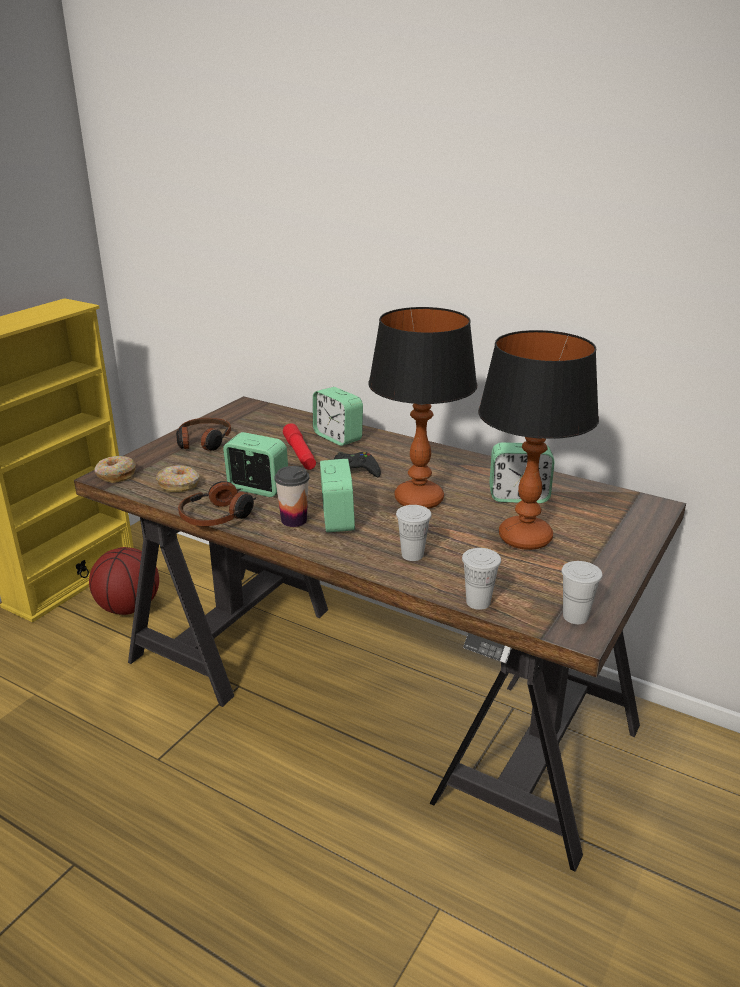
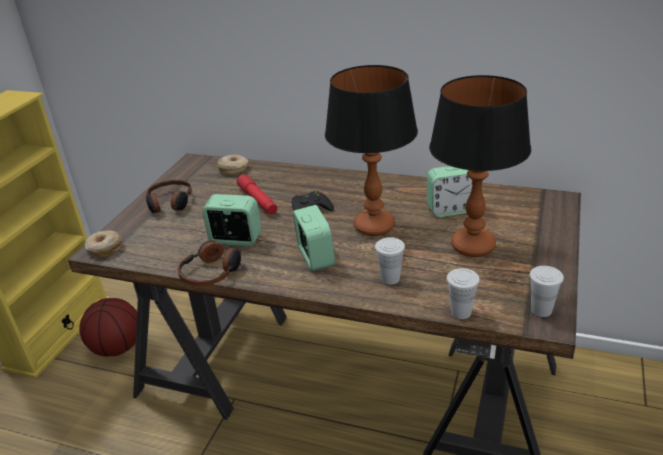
camera: 10 degrees left, 5 degrees up
(179, 485) = (166, 248): donut -> donut (234, 169)
(294, 520) = (279, 264): cup -> none
(338, 437) = (283, 179): alarm clock -> none

